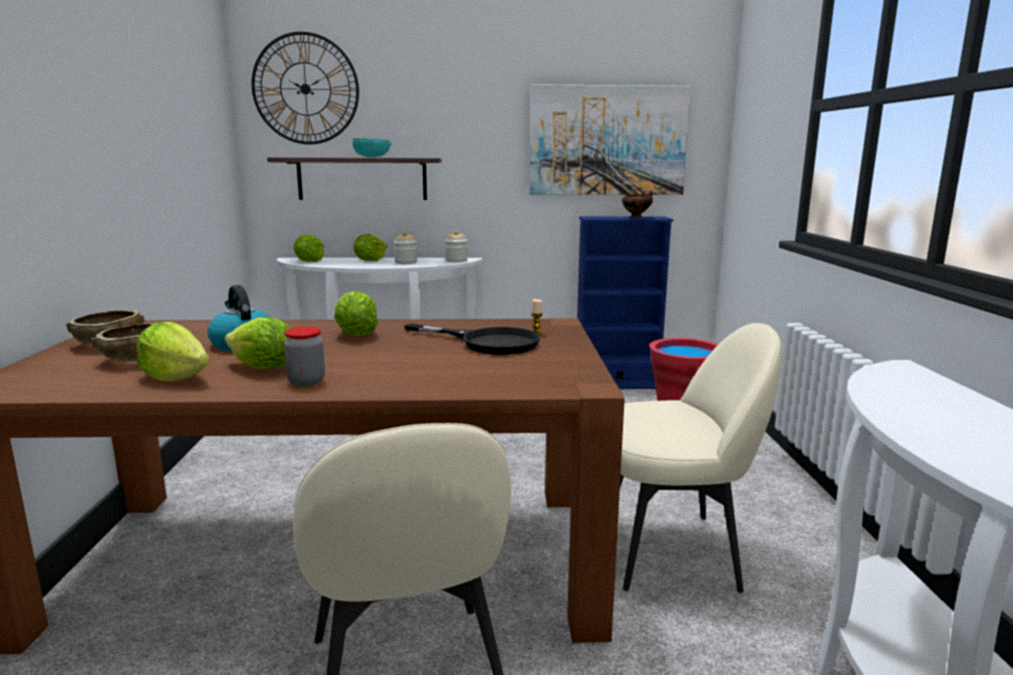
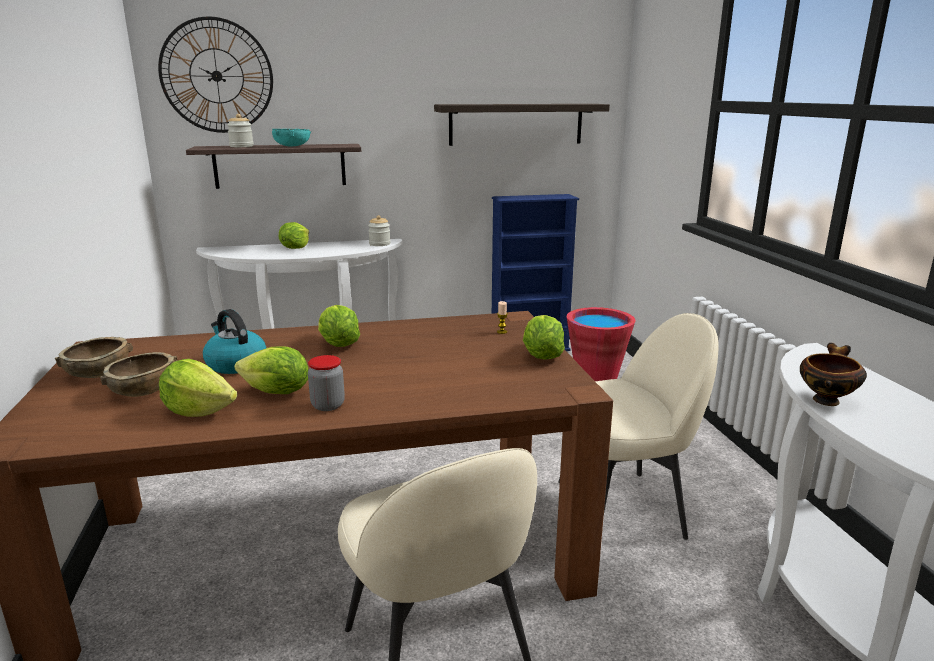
camera: 10 degrees left, 5 degrees up
(310, 261) = (235, 252): lettuce -> lettuce (542, 356)
(406, 262) = (332, 249): jar -> jar (241, 146)
(487, 342) = (464, 346): black frying pan -> none
(607, 141) = (516, 124): picture -> shelf
(636, 217) = (545, 196): bowl -> bowl (825, 399)

